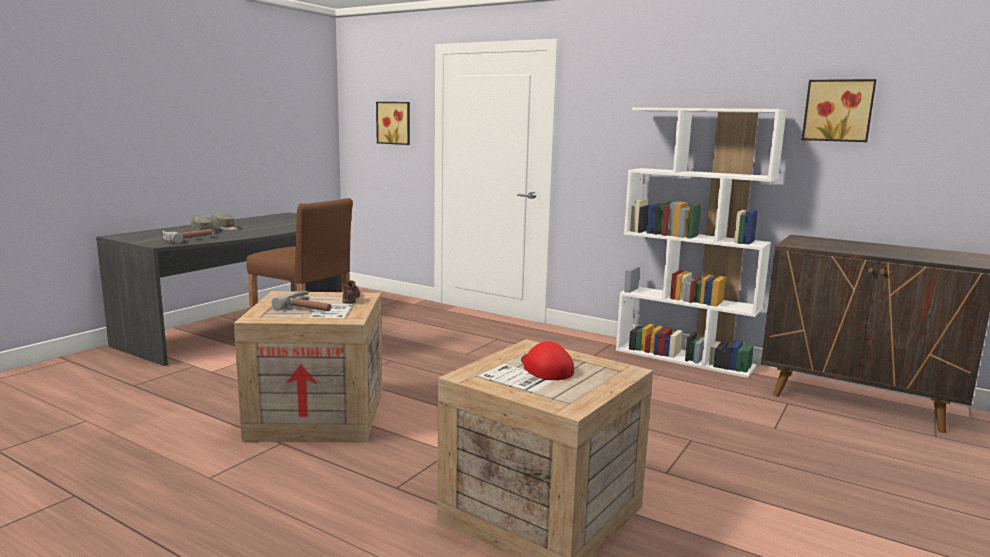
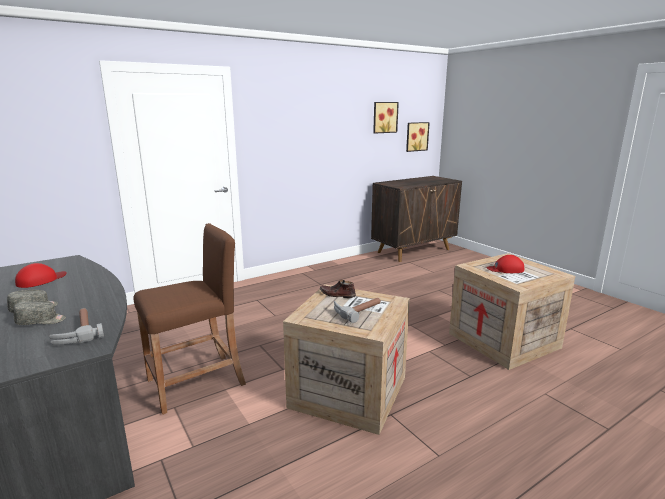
camera: 65 degrees left, 5 degrees up
(280, 222) = (41, 280): none -> red cap
(394, 123) = (51, 142): picture -> picture (416, 136)
(685, 358) = (340, 263): white bookcase -> none

